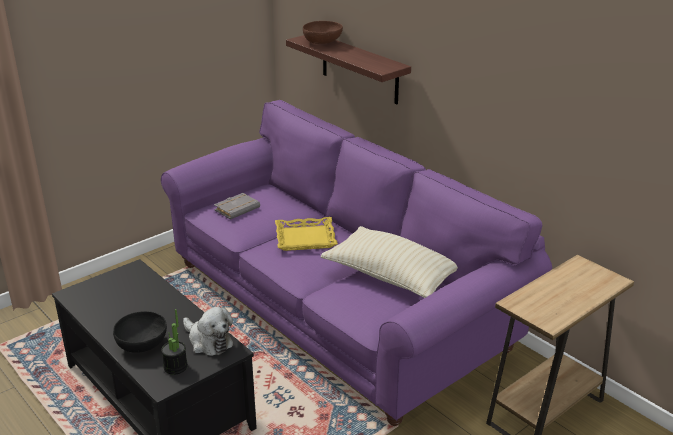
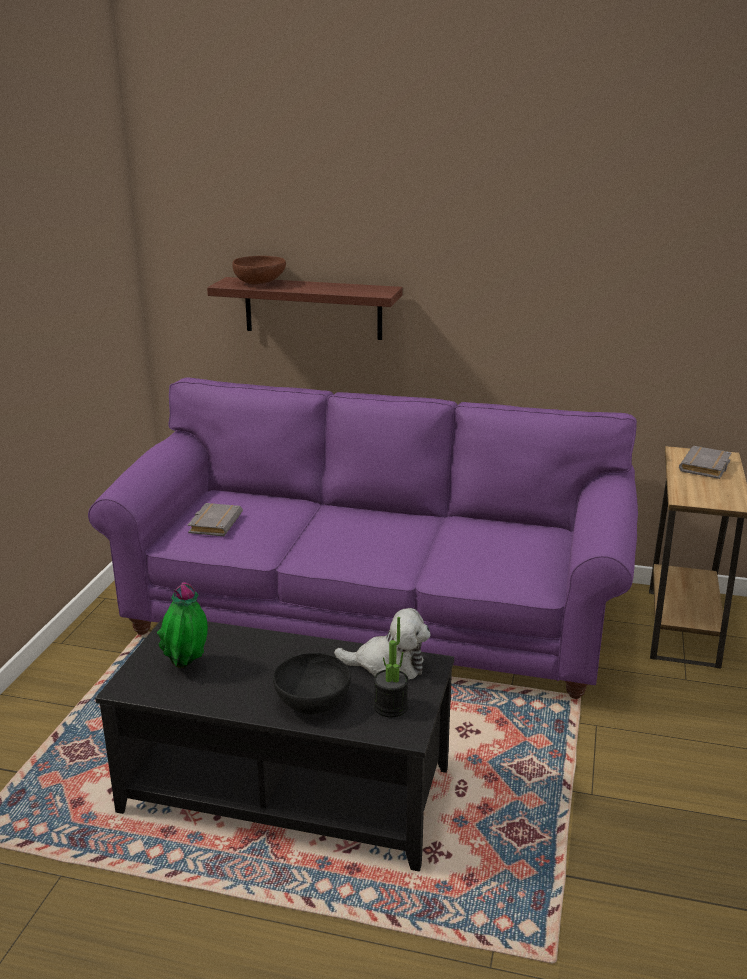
camera: 35 degrees left, 5 degrees down
(111, 294) = (187, 666): none -> potted plant
(305, 238) = (337, 529): yellow tray -> none
(391, 276) = (484, 533): beige pillow -> none
(579, 284) = (706, 467): none -> grey book

